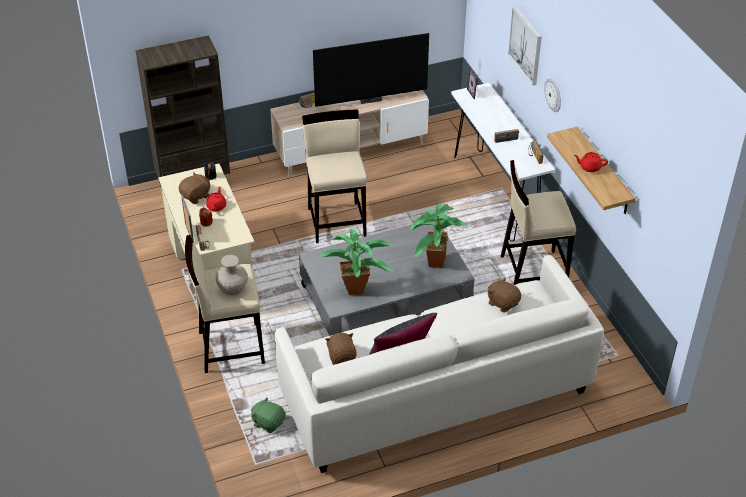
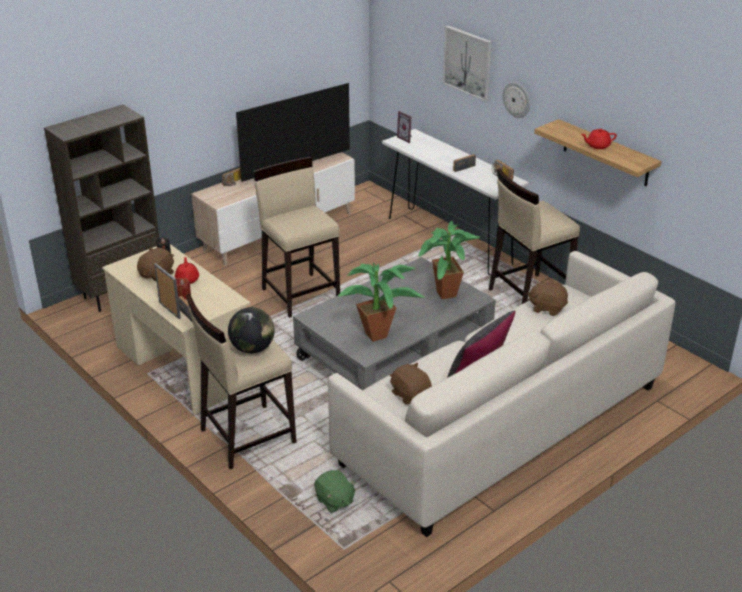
camera: 20 degrees left, 10 degrees down
(232, 287) = (252, 349): beige vase -> globe
(268, 422) = (334, 501): green plush toy -> green plush toy turned 135 degrees counterclockwise

